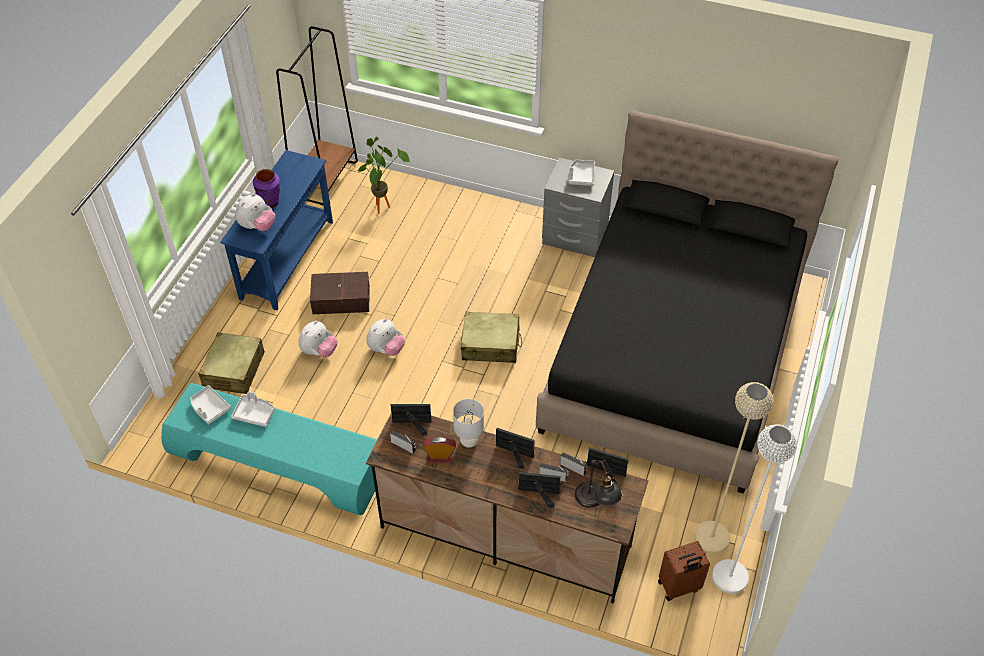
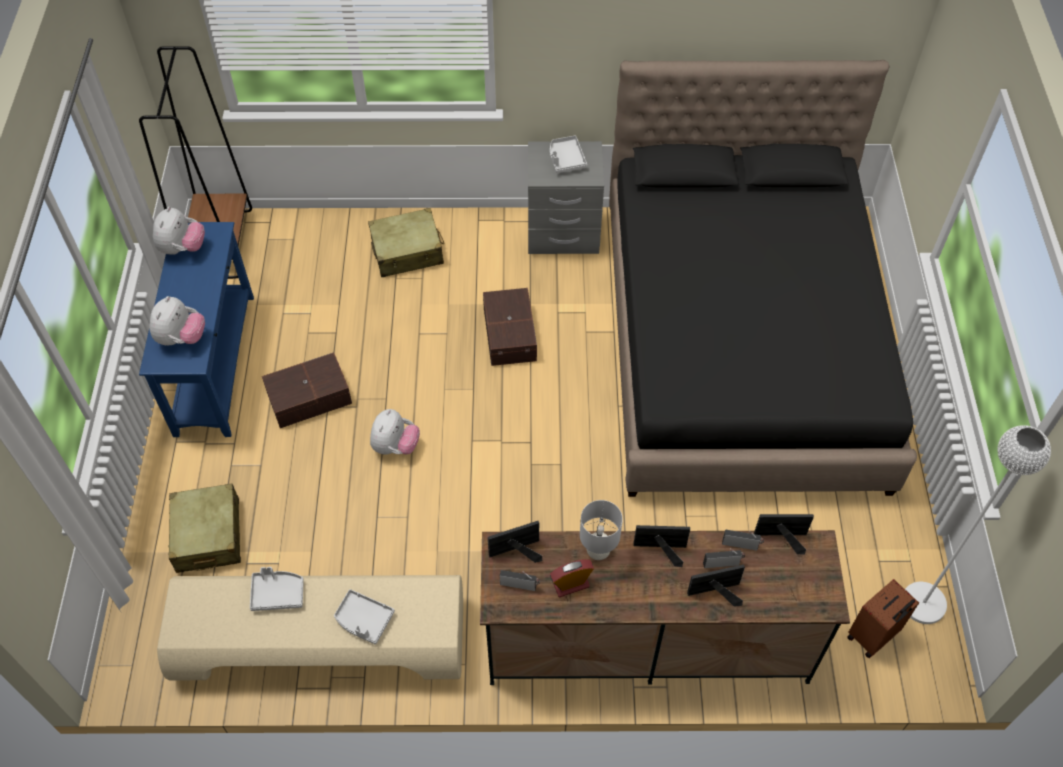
camera: 20 degrees left, 5 degrees up
(209, 408) = (213, 605): grey tray -> grey tray (363, 620)
(270, 202) = (184, 299): purple vase -> none
(278, 462) = (321, 641): turquoise bench -> beige bench
(319, 351) = (310, 475): plush toy -> plush toy (182, 248)
(384, 205) = (310, 258): potted plant -> none
(491, 344) = (522, 401): beige suitcase -> beige suitcase (407, 251)
(503, 296) = (511, 333): none -> brown storage box
(596, 504) = (789, 583): grey table lamp -> none
(711, 538) = (882, 562): beige floor lamp -> none

